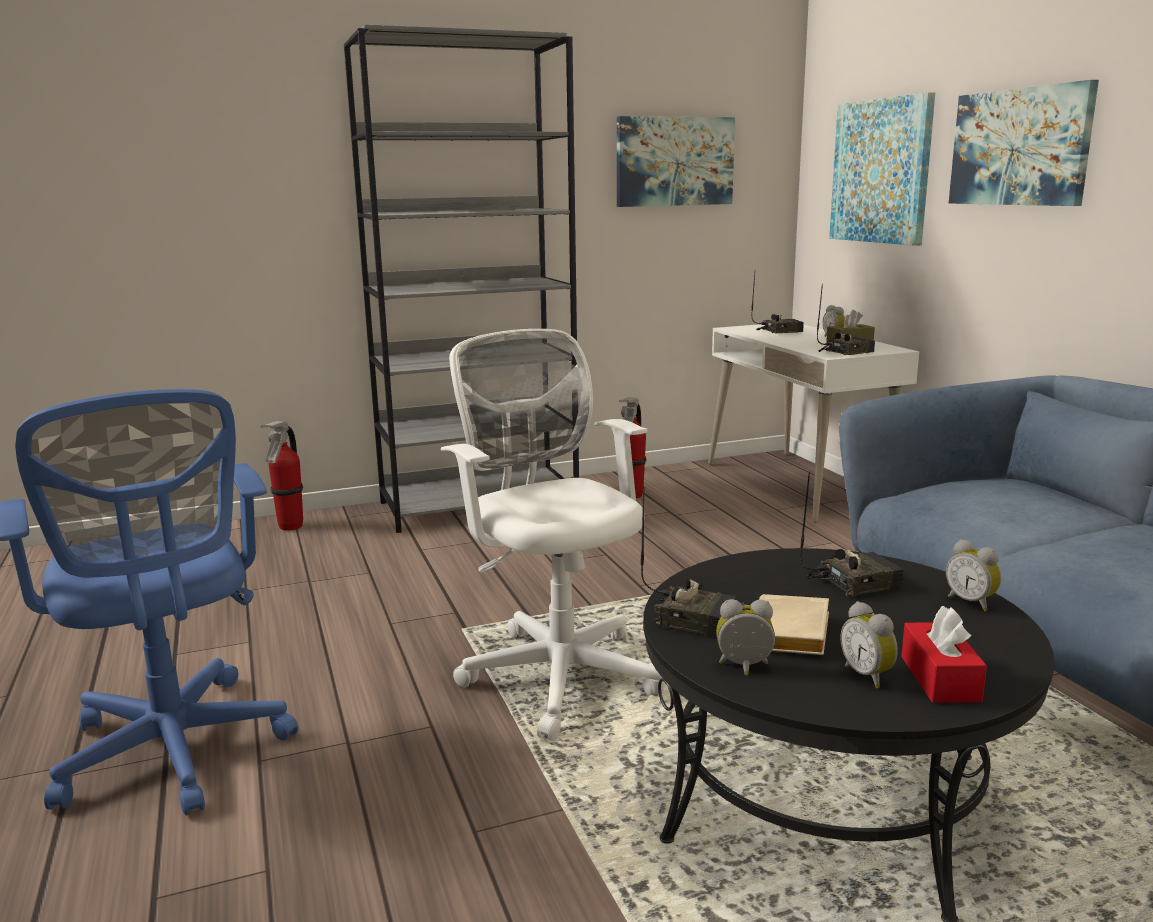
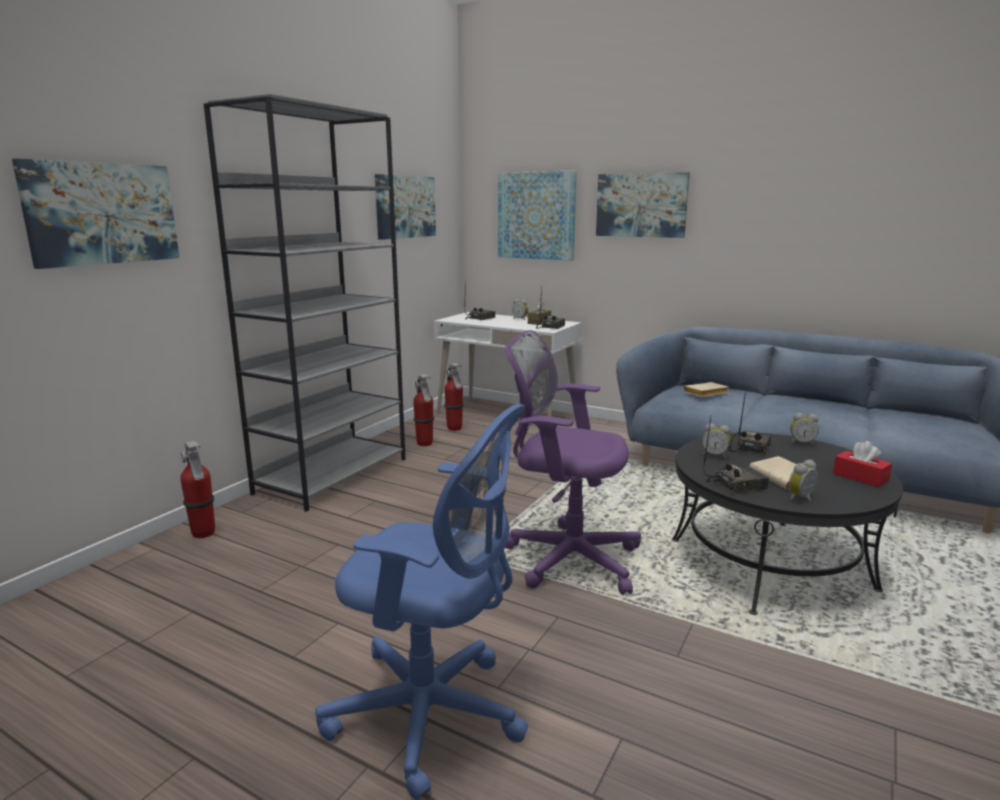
camera: 40 degrees left, 0 degrees up
(218, 170) = (102, 213): none -> picture
(557, 671) = (566, 557): white office chair -> purple office chair
(698, 486) = (454, 428): none -> fire extinguisher
(868, 675) = (841, 485): alarm clock -> alarm clock (715, 455)
(1001, 496) = (705, 393): none -> beige book

